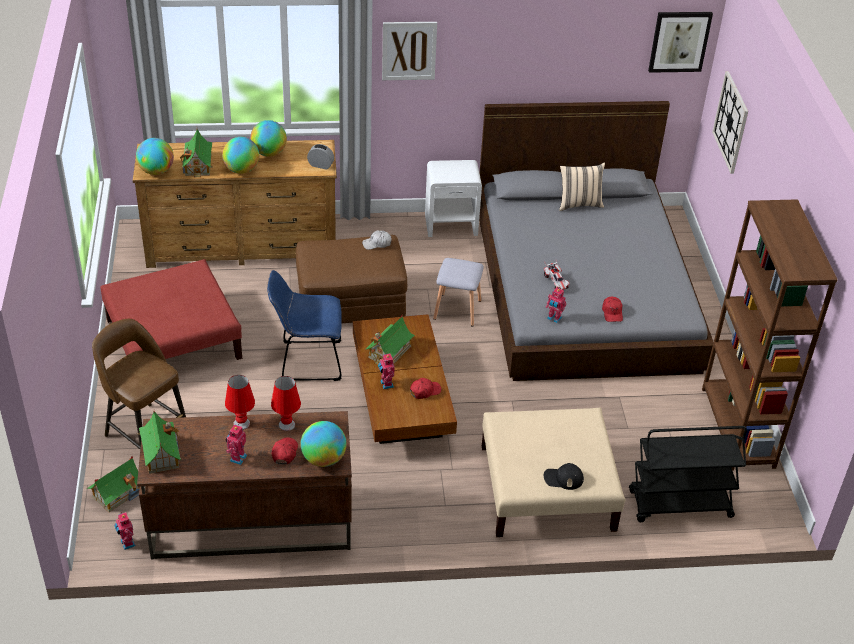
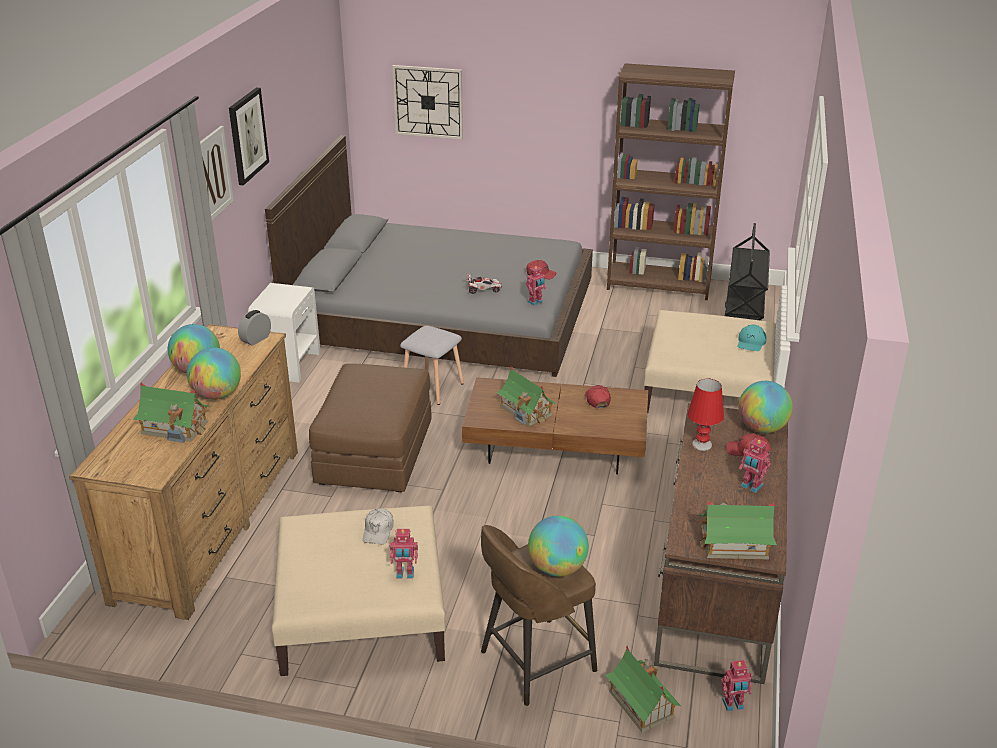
camera: 70 degrees left, 10 degrees down
(156, 171) = (159, 465): globe -> globe (557, 568)
(174, 339) = (362, 611): red ottoman -> beige ottoman
(241, 423) = (693, 476): red table lamp -> none
(307, 361) = (463, 502): blue chair -> none
(377, 244) = (358, 373): white cap -> white cap (378, 531)
(386, 384) = (577, 422): toy robot -> toy robot (405, 574)
(563, 478) = (751, 342): black cap -> turquoise cap
(579, 204) = (369, 257): beige pillow -> none
(679, 41) = (331, 68): picture -> picture (247, 136)

